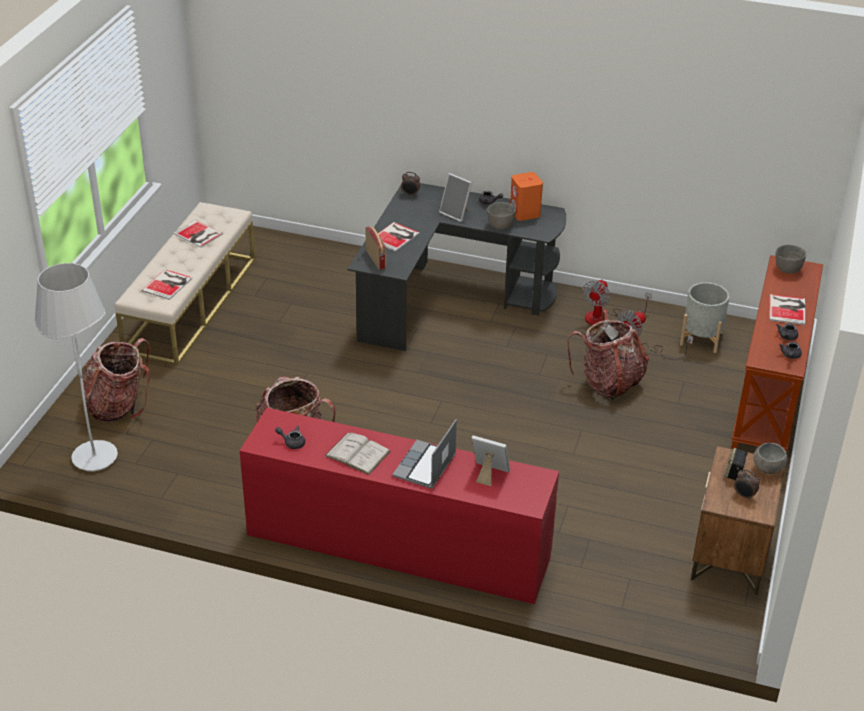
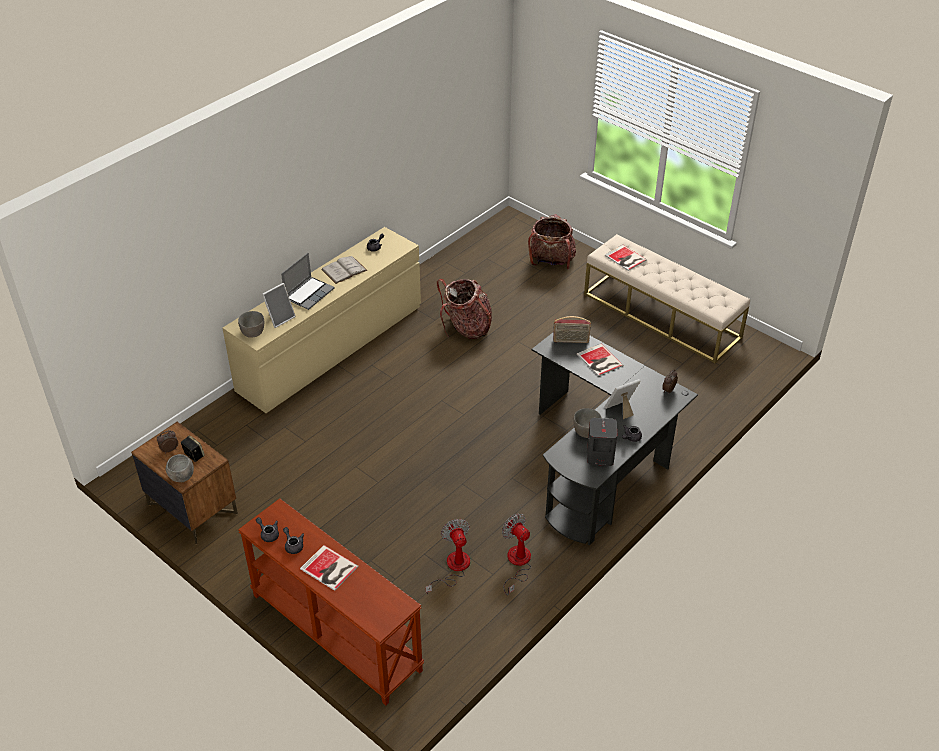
camera: 115 degrees right, 5 degrees up
(94, 458) = (502, 244): white floor lamp -> none
(198, 234) = (692, 285): book -> none
(398, 545) = (331, 347): red dresser -> beige dresser
(425, 467) = (309, 293): laptop -> laptop turned 75 degrees clockwise
(525, 213) = (599, 456): orange speaker -> grey speaker
(608, 383) = (424, 524): backpack -> none
(701, 338) = (447, 624): grey planter -> none
(787, 269) = (389, 605): grey bowl -> grey bowl (253, 332)

